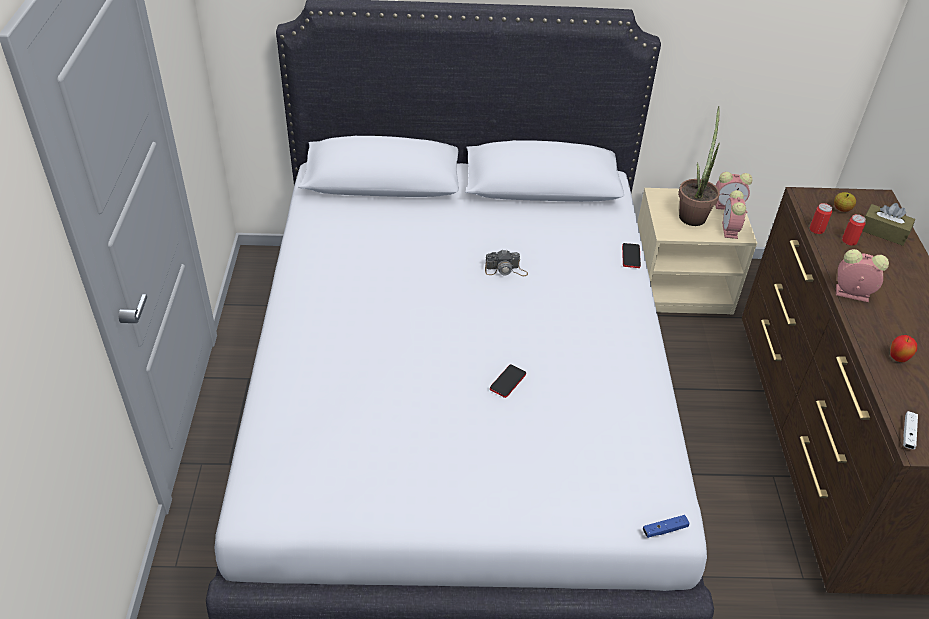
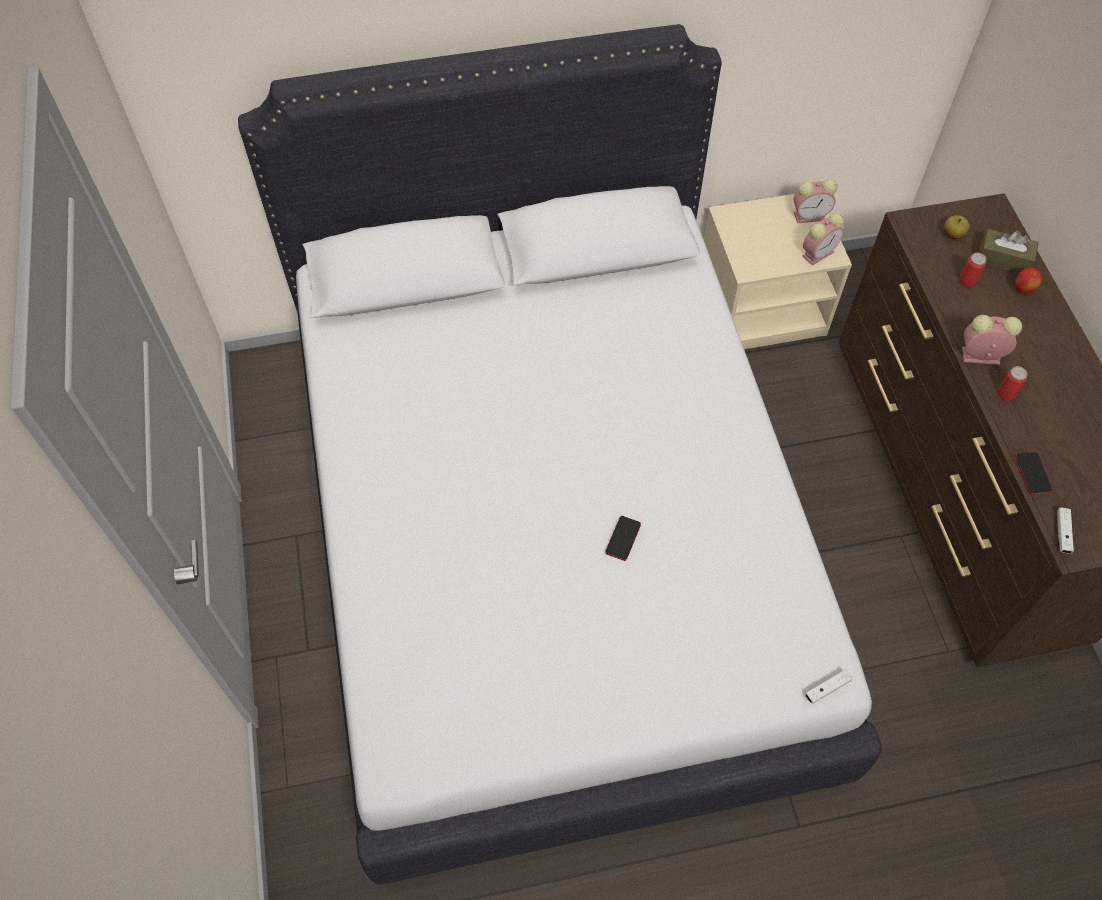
camera: 10 degrees left, 15 degrees up
(506, 270) = (585, 384): camera -> none
(631, 256) = (722, 334): phone -> phone (1032, 474)
(664, 529) = (827, 689): blue game controller -> white game controller
(693, 214) = (772, 236): potted plant -> none
(730, 231) = (818, 253): alarm clock -> alarm clock turned 120 degrees counterclockwise
(816, 230) = (929, 271): can -> can (1006, 393)
(897, 359) = (1040, 436): apple -> apple (1022, 290)

